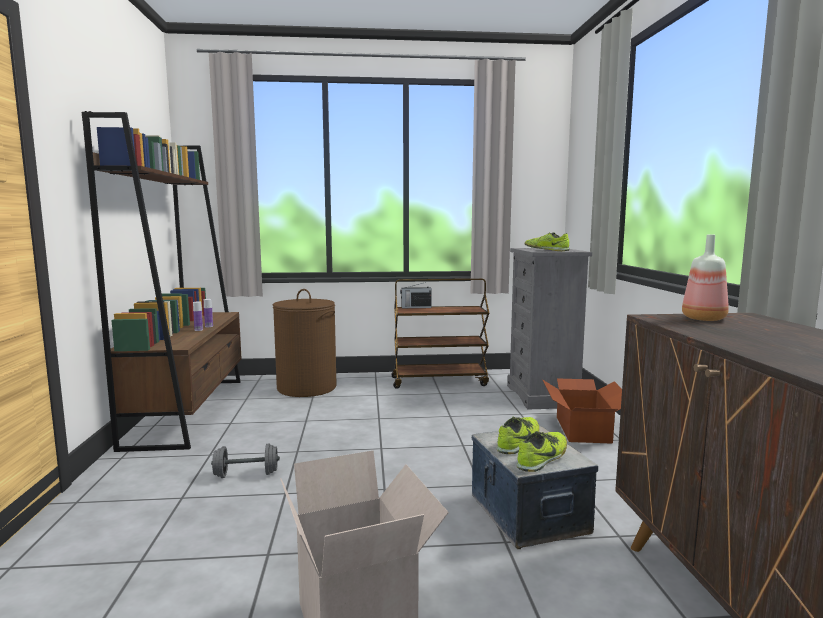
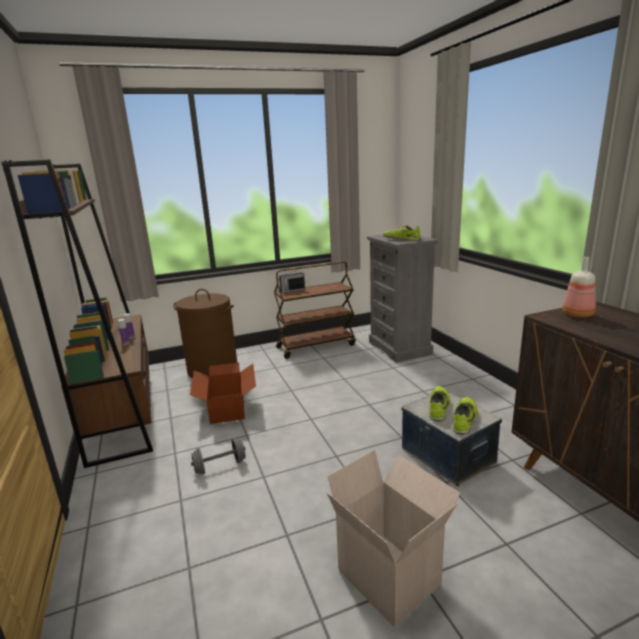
camera: 15 degrees left, 10 degrees up
(583, 429) = (443, 374): cardboard box -> cardboard box (228, 407)

